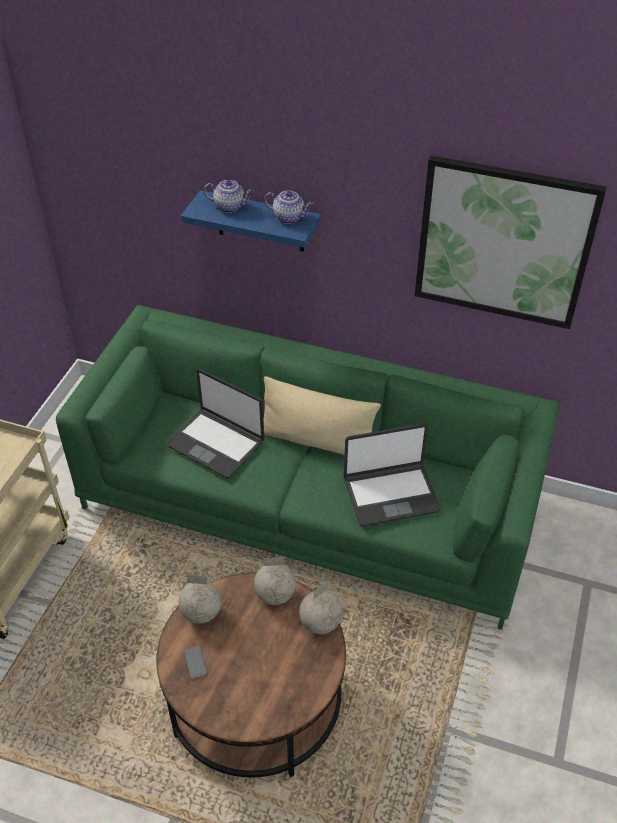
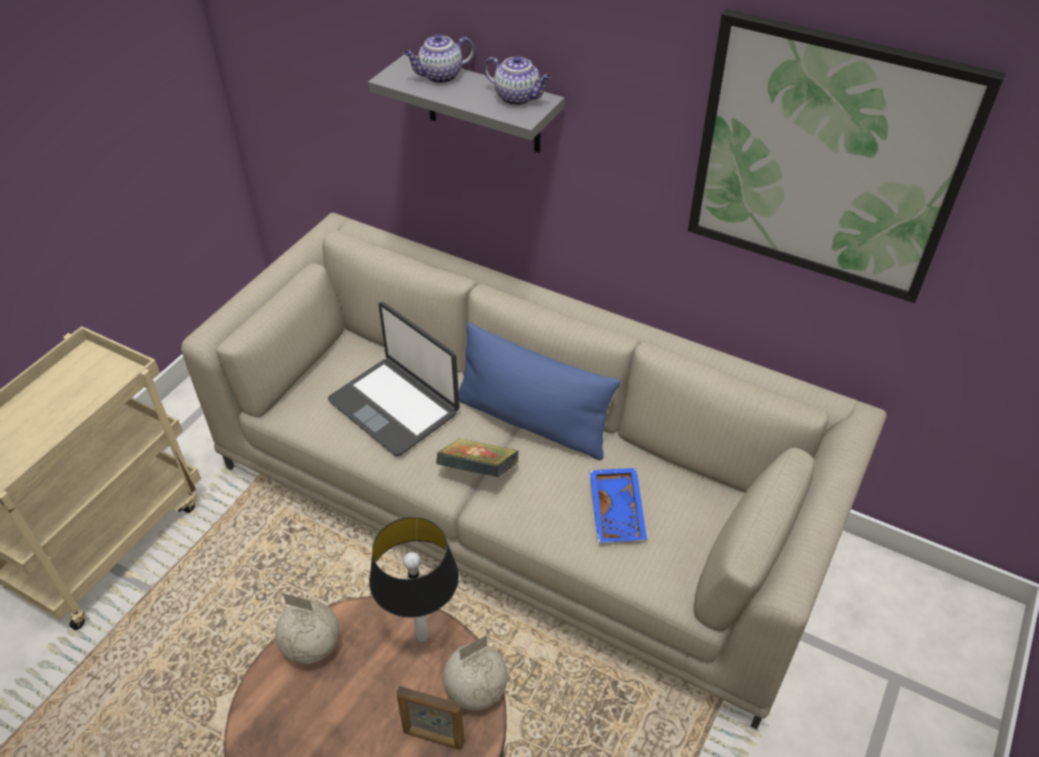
camera: 10 degrees right, 0 degrees up
(195, 663) = (282, 722): phone -> none
(230, 206) = (440, 76): teapot -> teapot turned 135 degrees clockwise
(260, 222) = (483, 105): blue shelf -> grey shelf
(275, 595) = (421, 636): globe -> table lamp
(287, 481) = (478, 472): none -> book
(299, 656) = (433, 737): none -> picture frame
(309, 502) = (520, 502): green sofa -> beige sofa
(317, 441) = (532, 421): beige pillow -> blue pillow
(390, 494) = (618, 511): laptop -> blue tray

